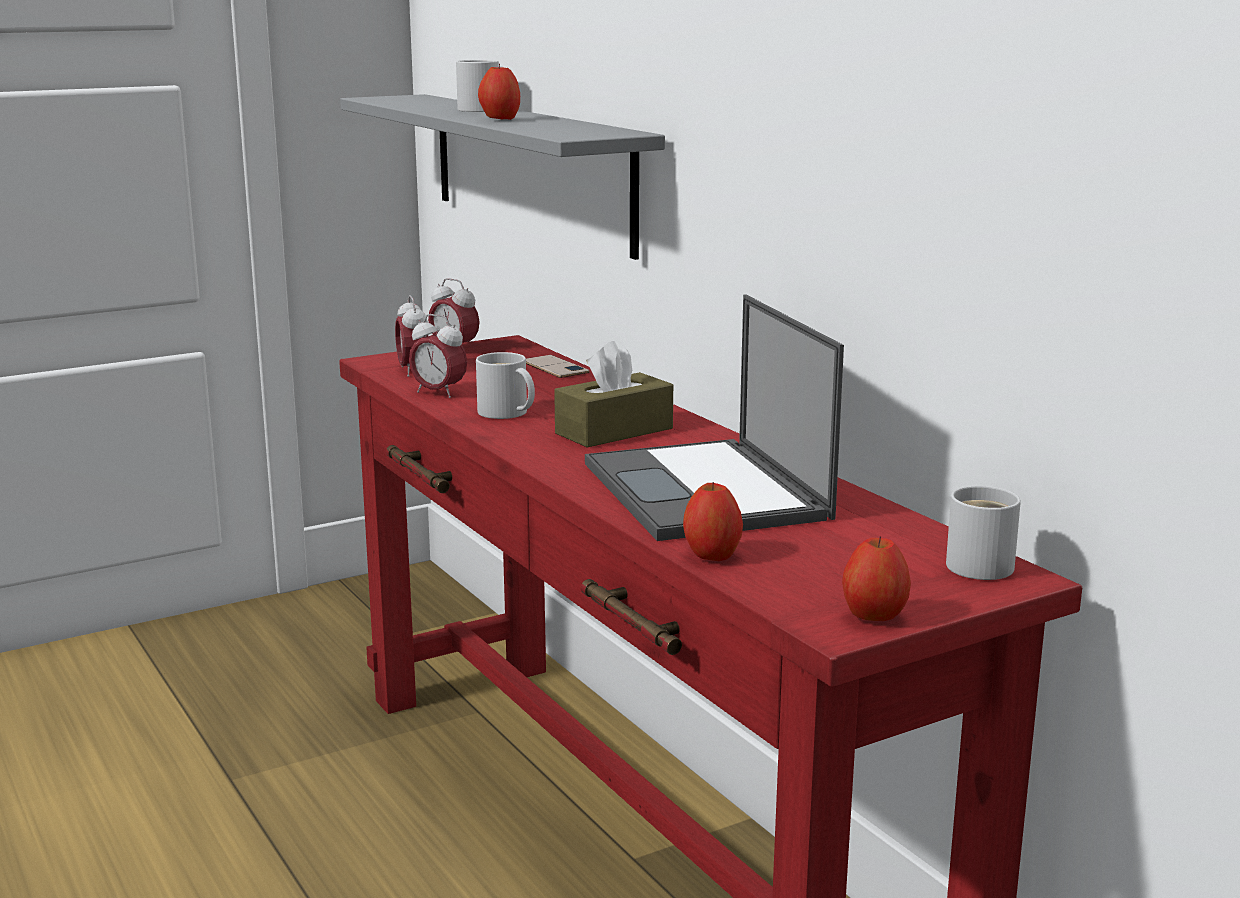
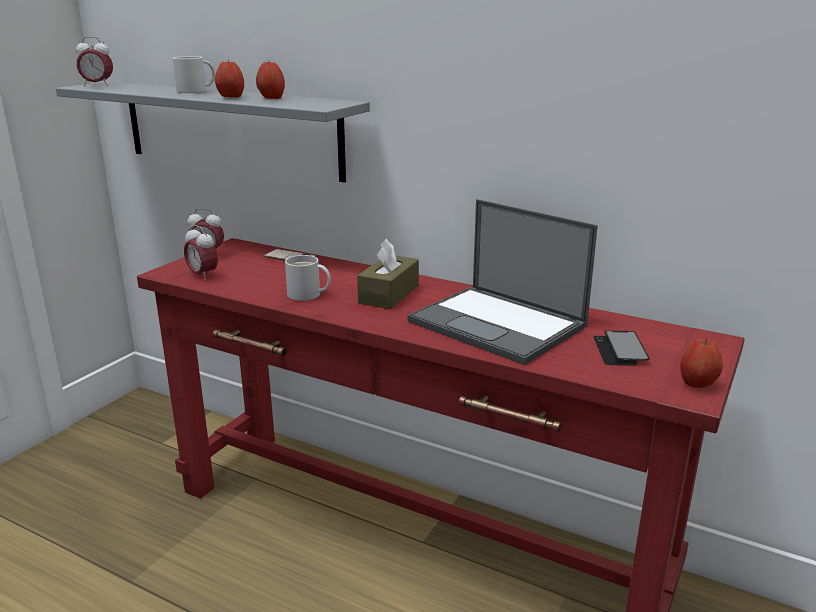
camera: 30 degrees left, 5 degrees up
(438, 393) = (243, 288): alarm clock -> alarm clock (97, 85)
(711, 555) = (566, 367): apple -> apple (271, 98)
(831, 555) = (620, 350): none -> phone
(985, 565) = (691, 337): white mug -> none

